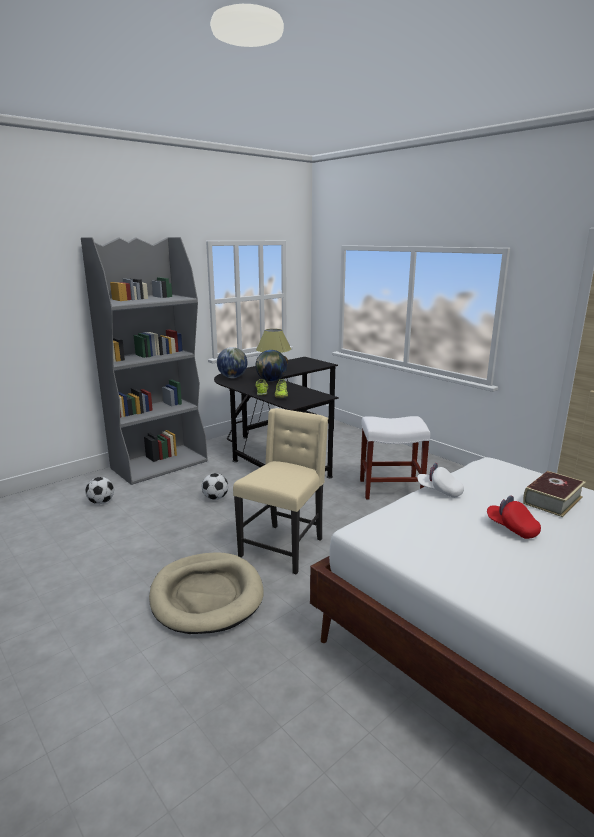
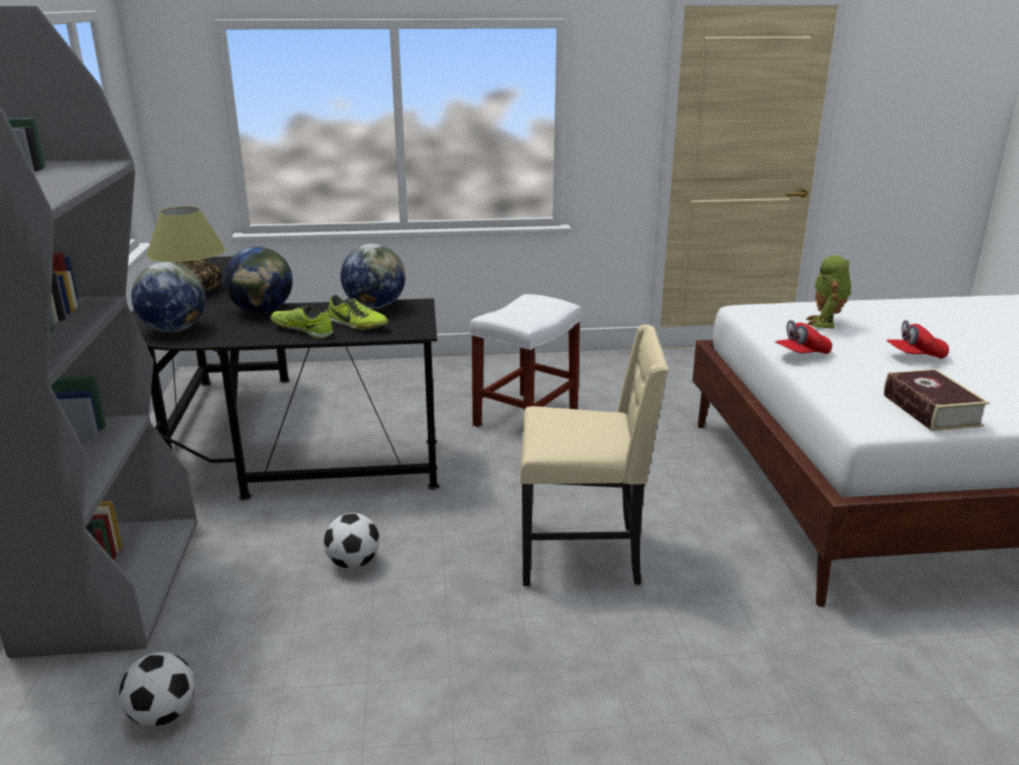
camera: 55 degrees left, 5 degrees up
(207, 596) = (648, 671): beige dog bed -> none
(283, 547) = (583, 554): beige chair -> beige chair turned 120 degrees clockwise
(307, 392) = (375, 307): none -> globe
(439, 491) = (801, 354): white cap -> red cap
(509, 487) = (826, 323): none -> toy robot
(552, 500) = (870, 319): book -> book (931, 410)

